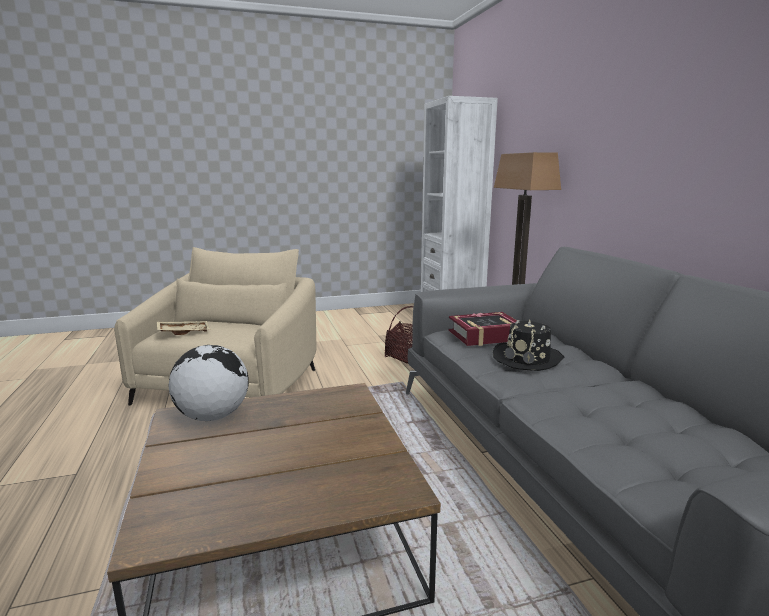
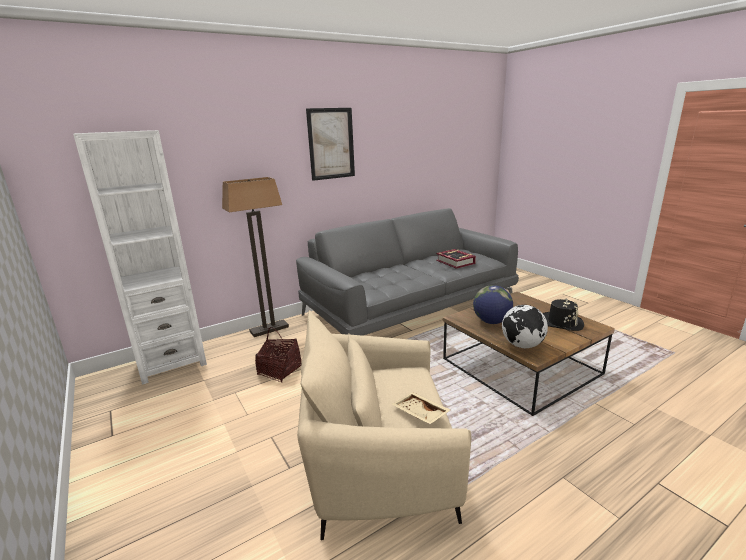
camera: 105 degrees left, 5 degrees up
(310, 415) = (491, 322): none -> globe
(485, 336) = (377, 284): book -> book (455, 262)
(528, 358) = (404, 275): black hat -> black hat (561, 322)
(657, 97) = (331, 144): none -> picture

